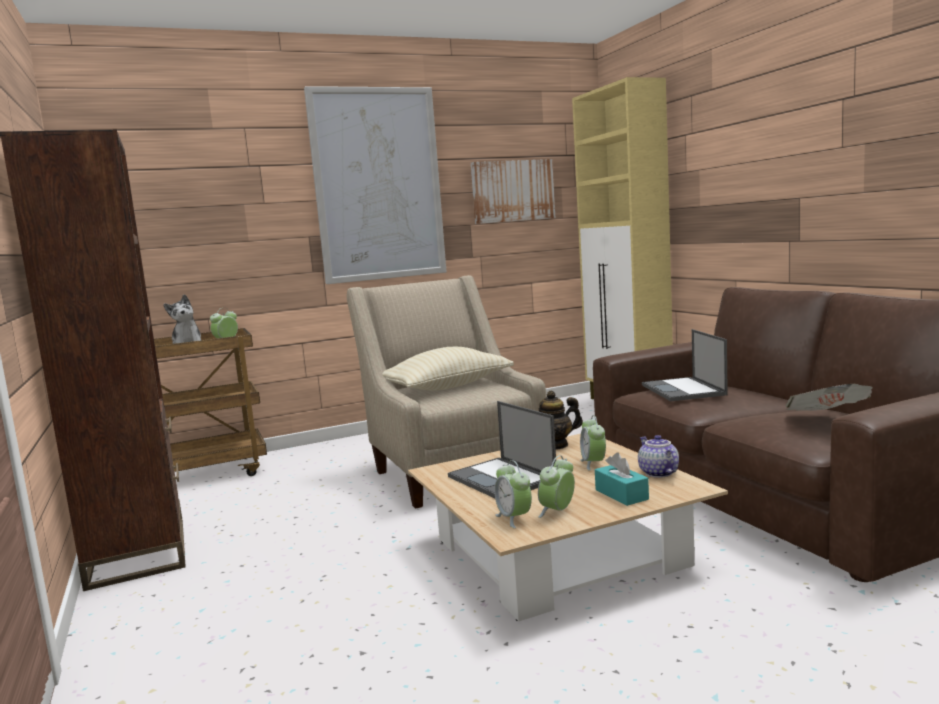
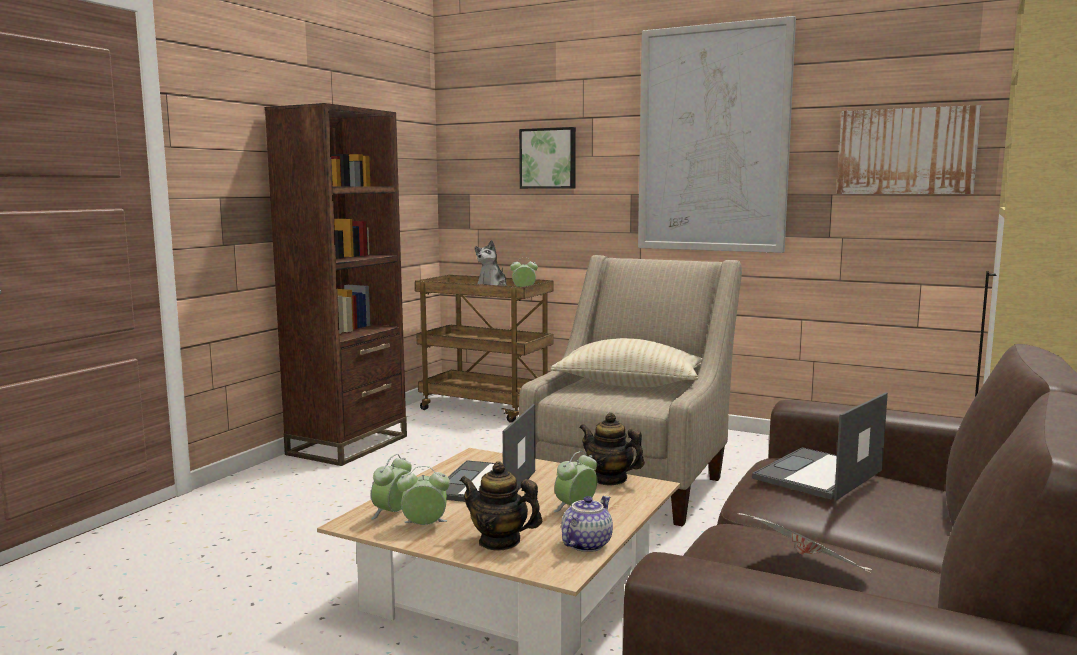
camera: 50 degrees right, 0 degrees up
(216, 207) = (548, 158): none -> picture
(621, 494) = (499, 541): turquoise tissue box -> teapot

